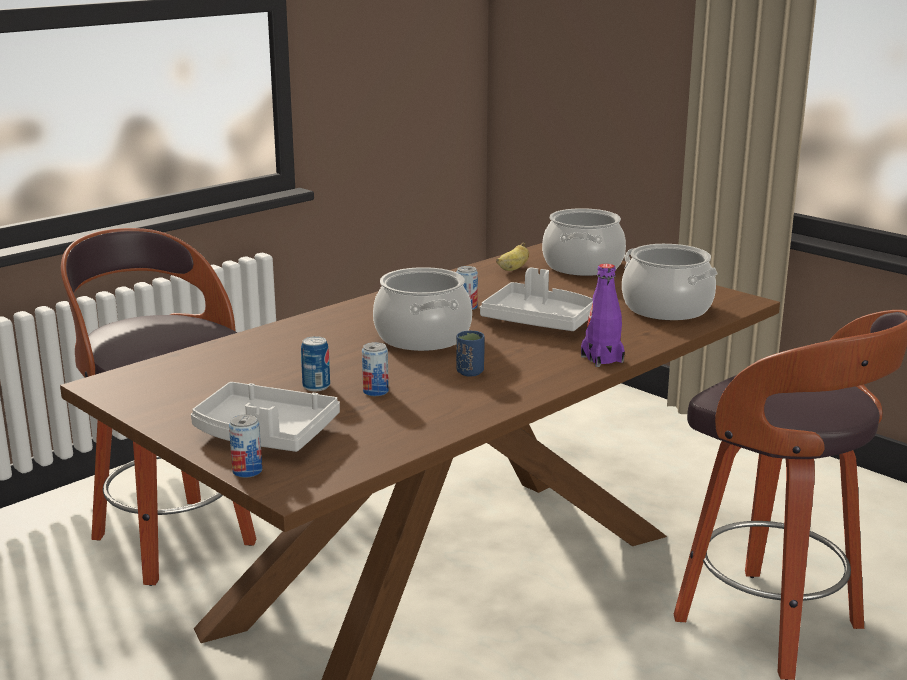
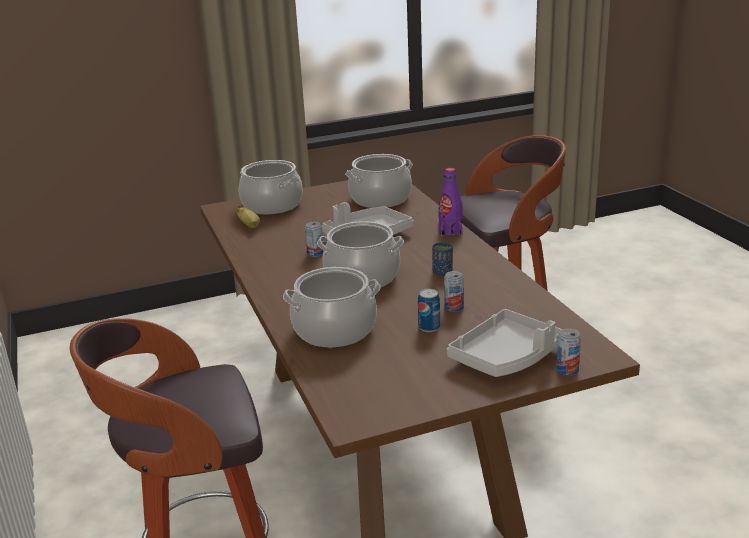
camera: 65 degrees left, 5 degrees up
(285, 346) = (334, 330): none -> cooking pot

